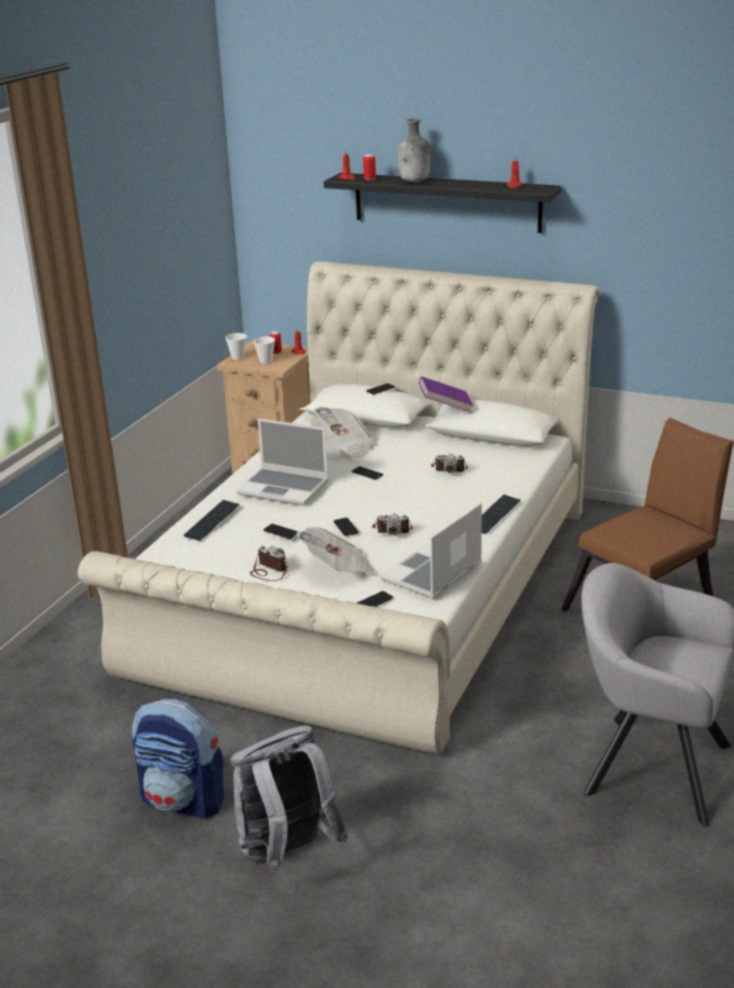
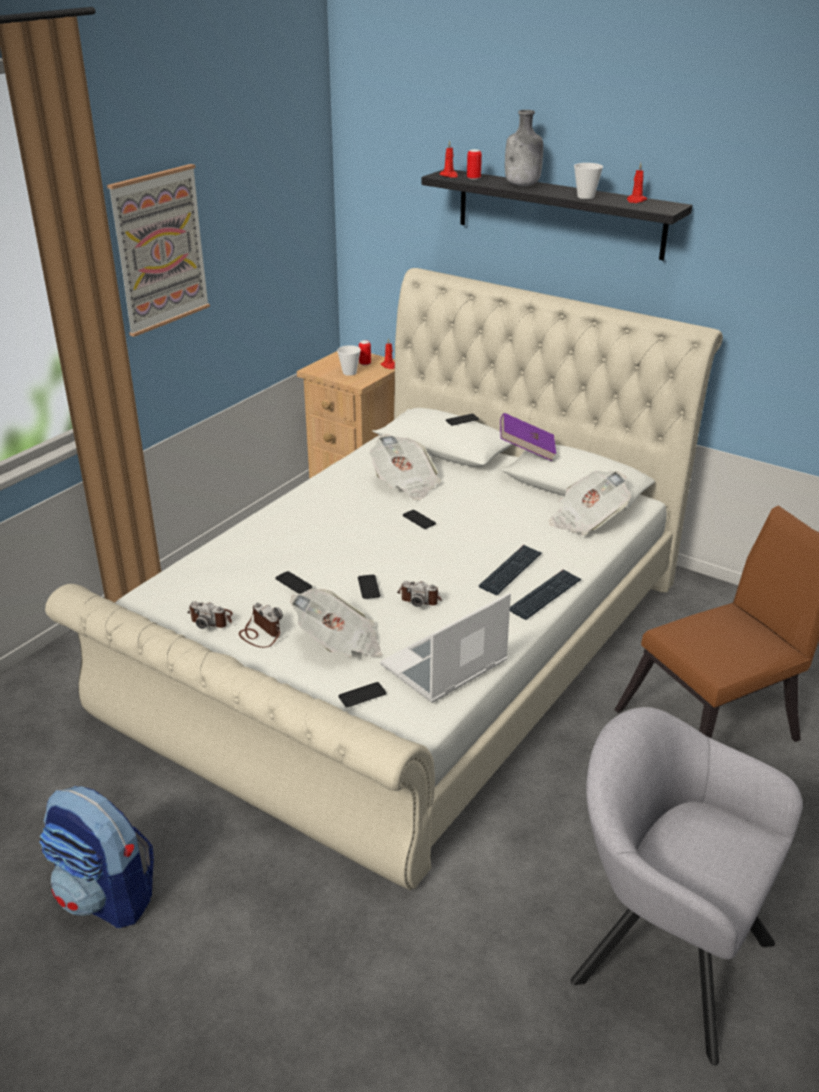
camera: 10 degrees right, 5 degrees up
(110, 261) = (159, 249): none -> picture
(212, 521) = (226, 558): keyboard -> keyboard (511, 571)
(238, 357) = (322, 365): cup -> cup (585, 197)
(284, 488) = (321, 526): laptop -> none
(287, 854) = (192, 998): grey backpack -> none
(449, 468) = (513, 526): camera -> camera (212, 619)
(509, 457) = (586, 520): none -> newspaper

